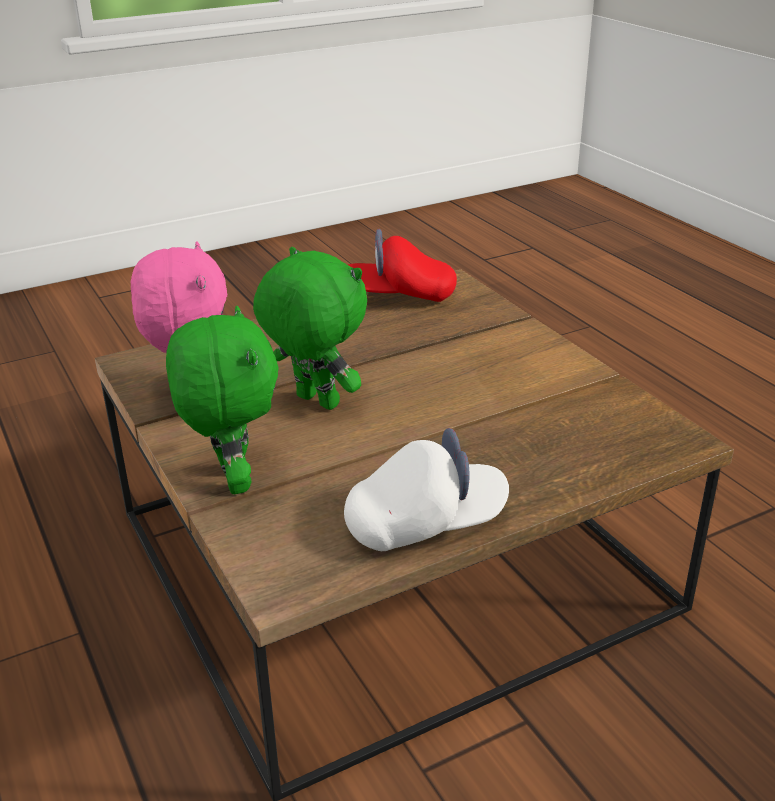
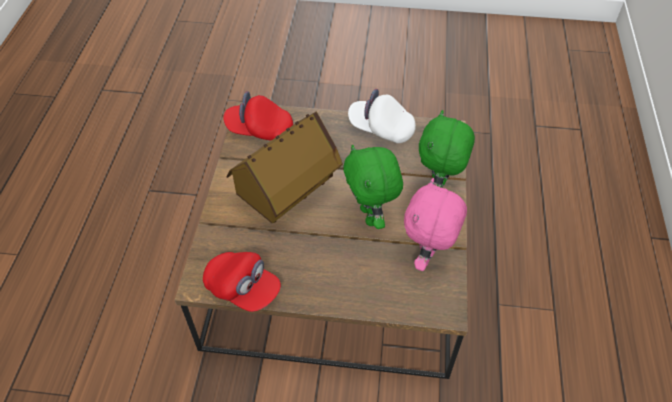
camera: 145 degrees left, 20 degrees up
(463, 377) = (287, 194): none -> toy house
(624, 427) = (259, 130): none -> red cap

